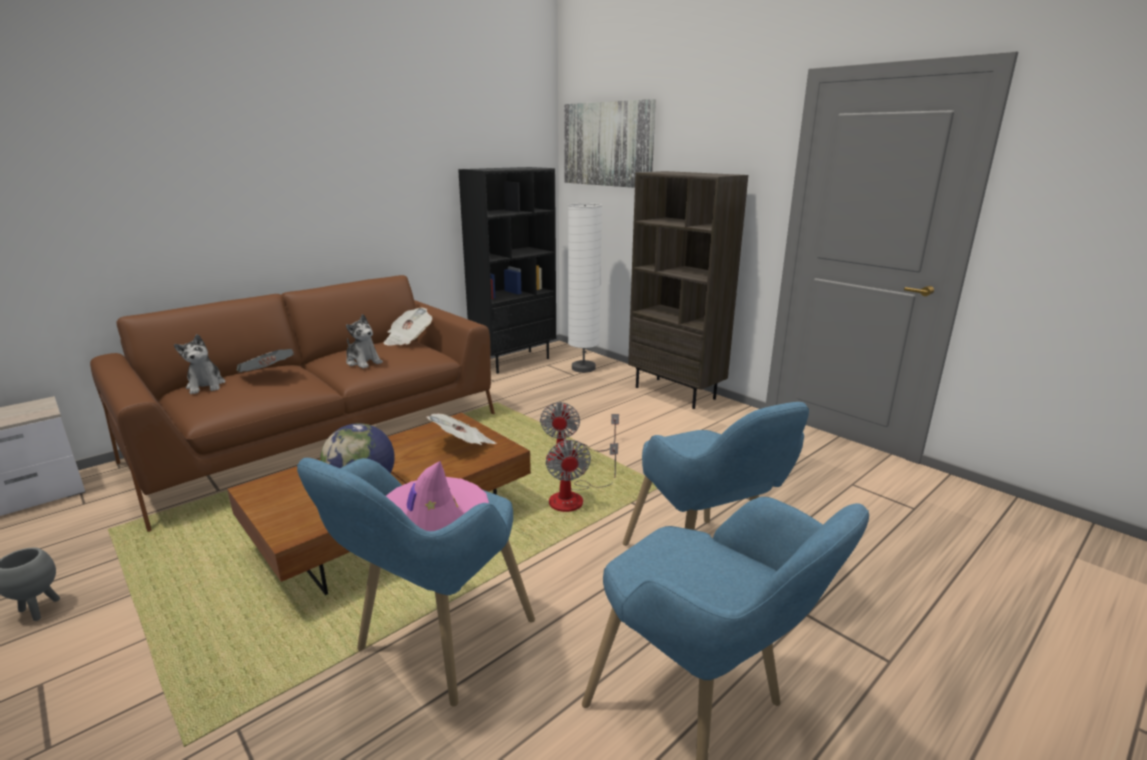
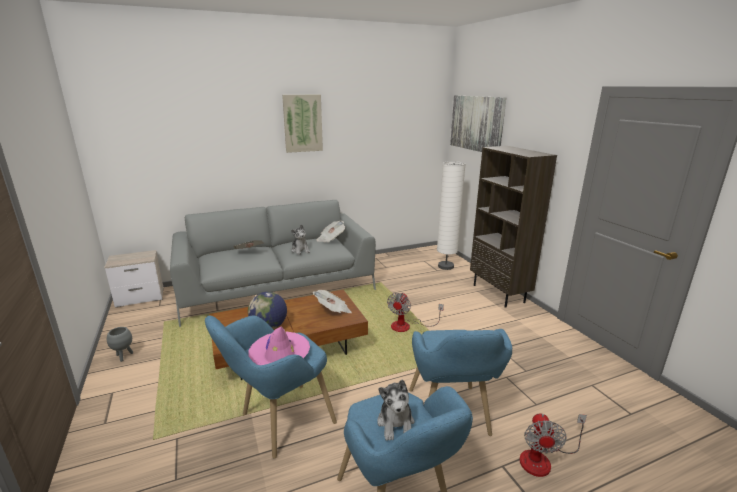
camera: 20 degrees right, 0 degrees up
(206, 386) = (219, 254): plush toy -> plush toy (396, 423)
(321, 436) = (277, 288): brown sofa -> grey sofa
(330, 143) = (302, 123): none -> picture
(514, 361) = (404, 255): black bookcase -> none
(575, 497) = (396, 353): fan -> fan (543, 459)

